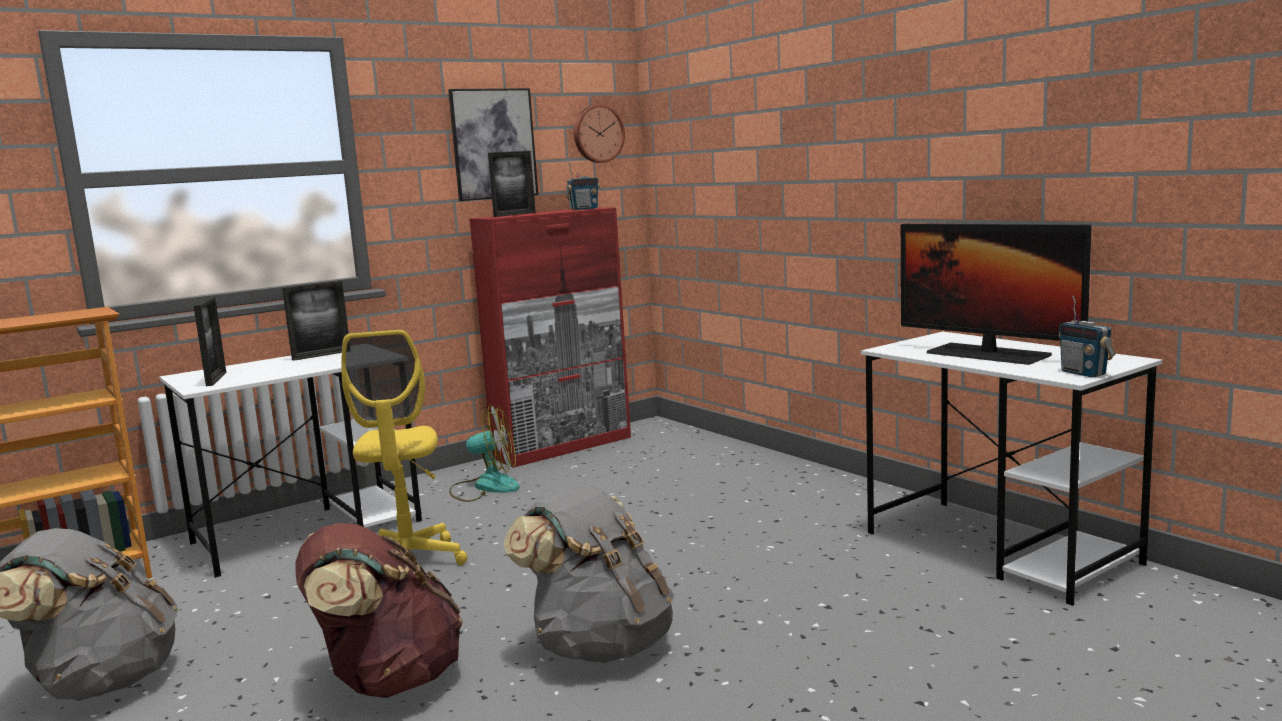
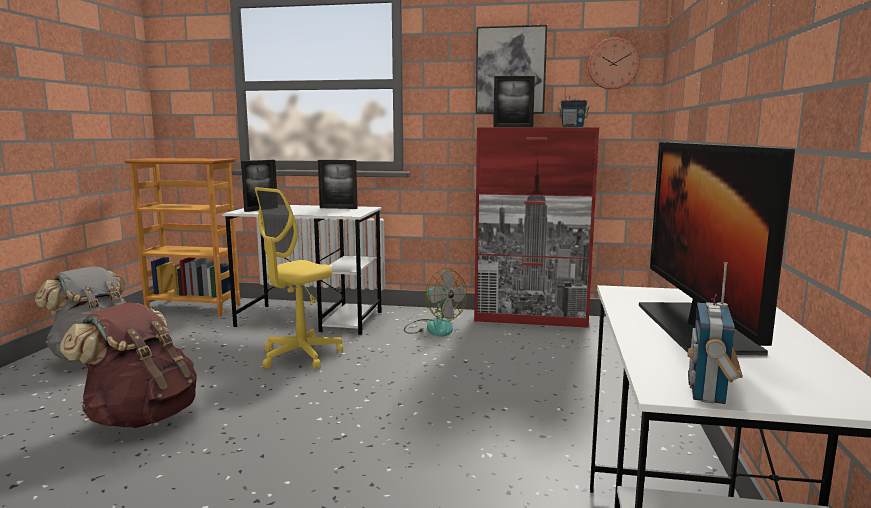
camera: 45 degrees right, 0 degrees up
(600, 645) = (241, 461): grey backpack -> none

